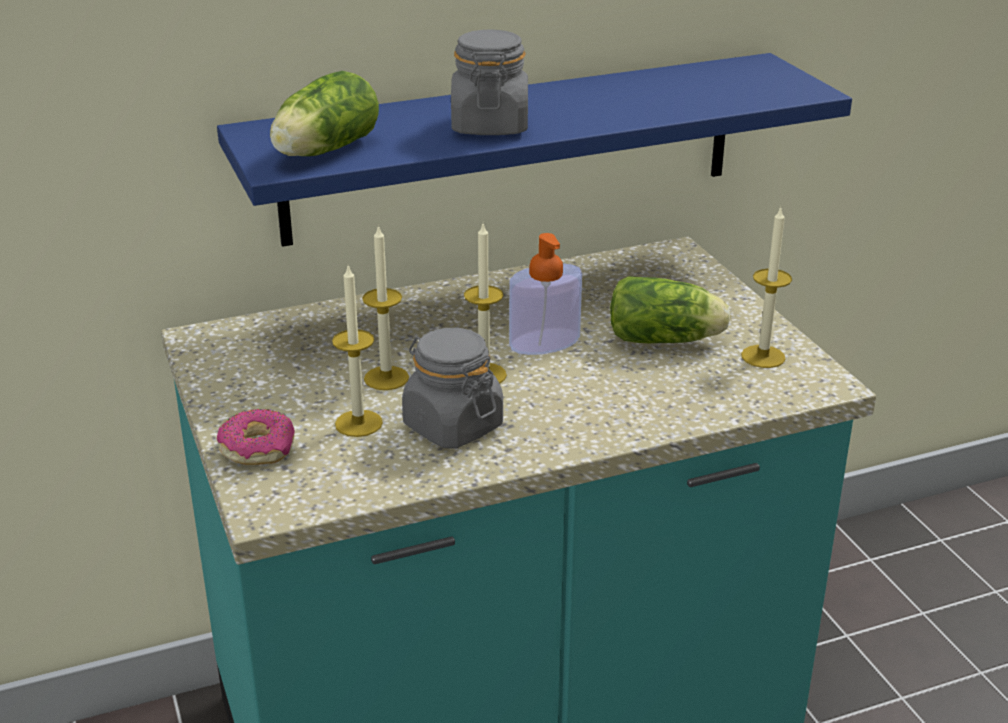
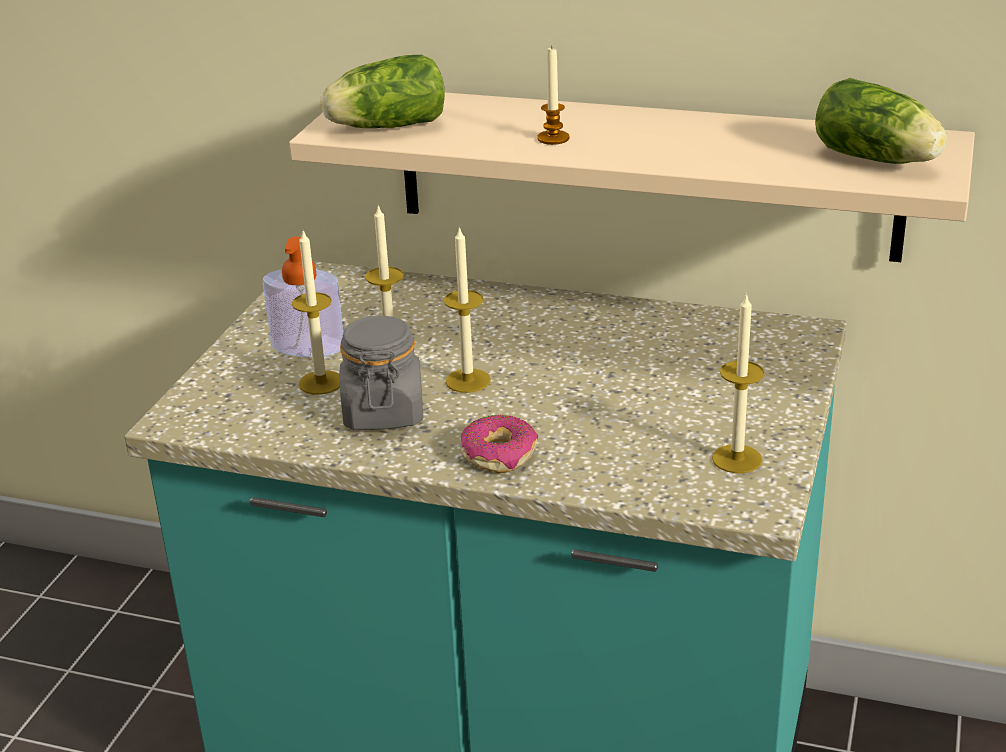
camera: 40 degrees right, 0 degrees up
(258, 448) = (230, 374): donut -> donut (499, 454)
(489, 126) = (553, 138): grey jar -> candle
(512, 148) = (644, 172): blue shelf -> beige shelf
(544, 342) = (558, 372): soap dispenser -> soap dispenser (308, 346)
(668, 340) = (670, 410): lettuce -> lettuce (879, 160)

